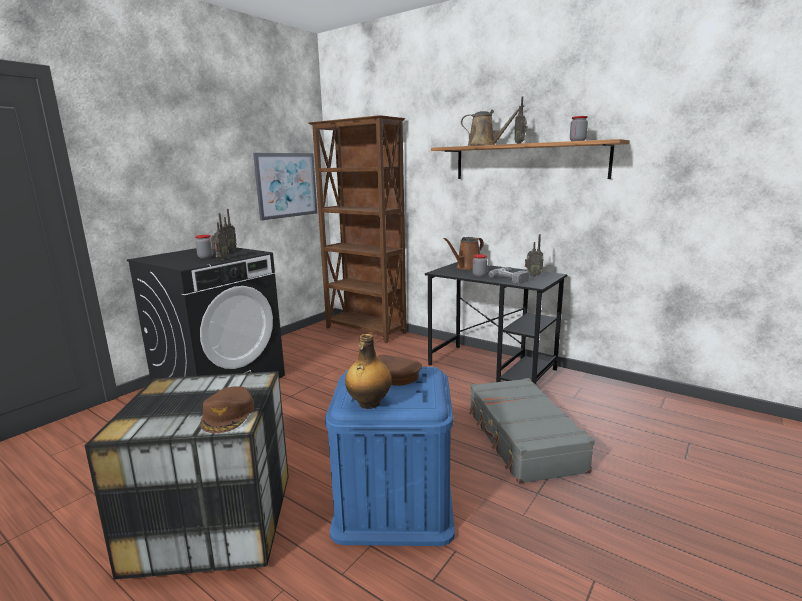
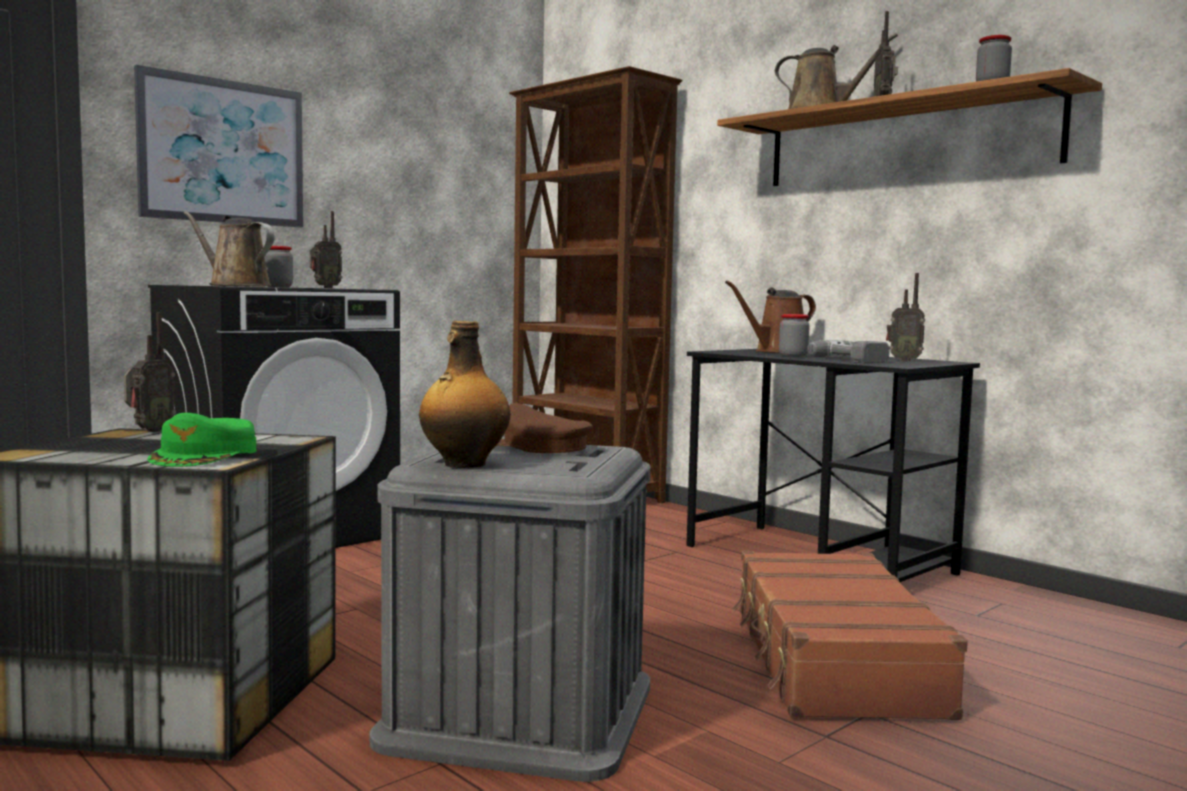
camera: 10 degrees right, 10 degrees down
(184, 263) = (235, 286): none -> brown watering can
(220, 259) = (300, 287): radio -> radio (149, 431)
(228, 415) = (205, 455): brown cap -> green cap
(286, 185) = (461, 204): picture -> picture (222, 151)
(394, 501) = (519, 712): blue storage box -> grey storage box
(522, 439) = (832, 660): grey suitcase -> brown suitcase

